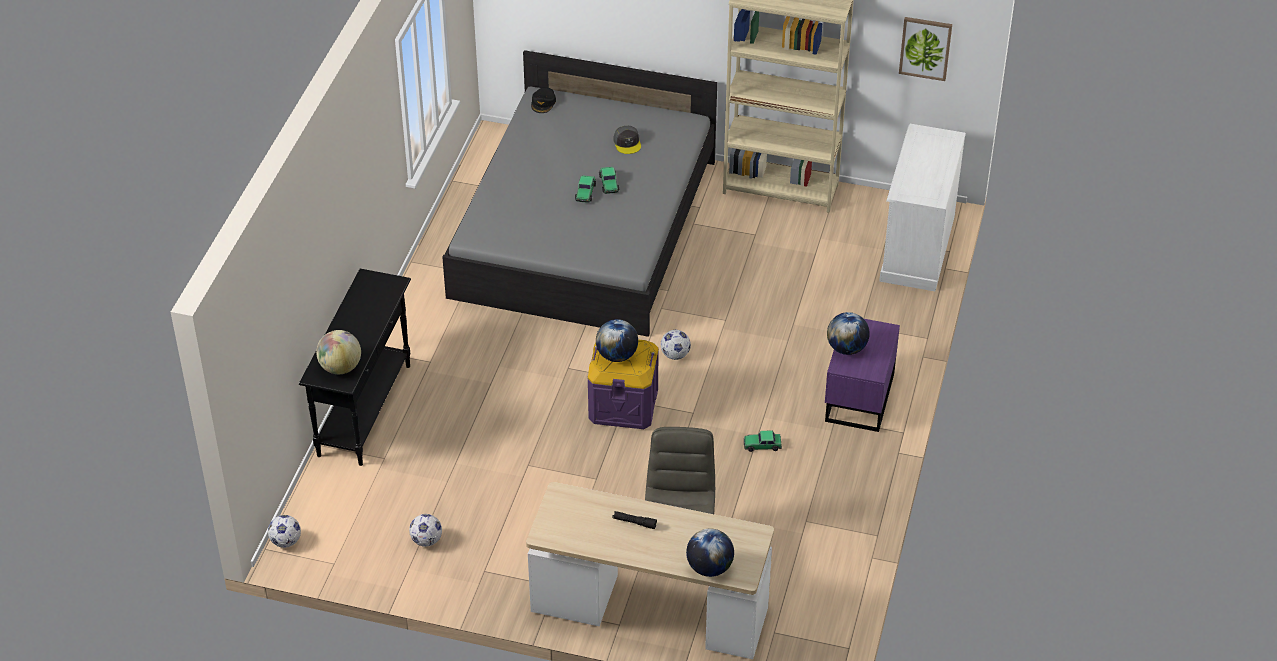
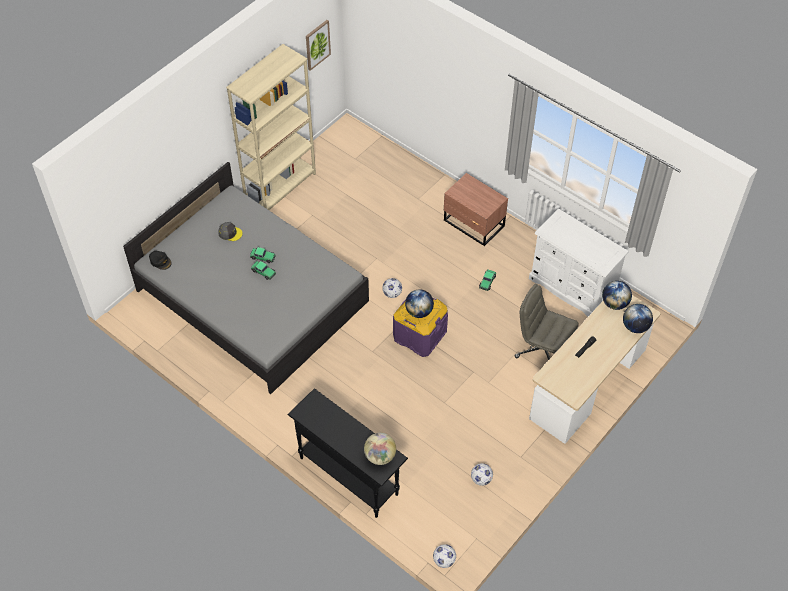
camera: 65 degrees left, 10 degrees up
(846, 348) = (472, 203): globe -> globe (614, 303)
(857, 398) = (474, 224): purple nightstand -> brown nightstand
(917, 248) = (370, 148): white dresser -> white dresser (572, 287)

